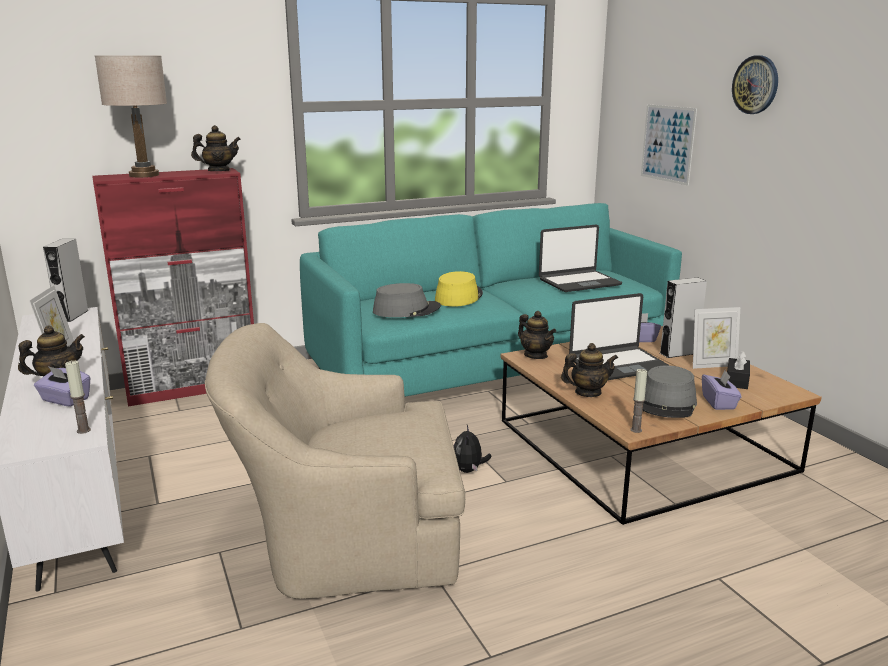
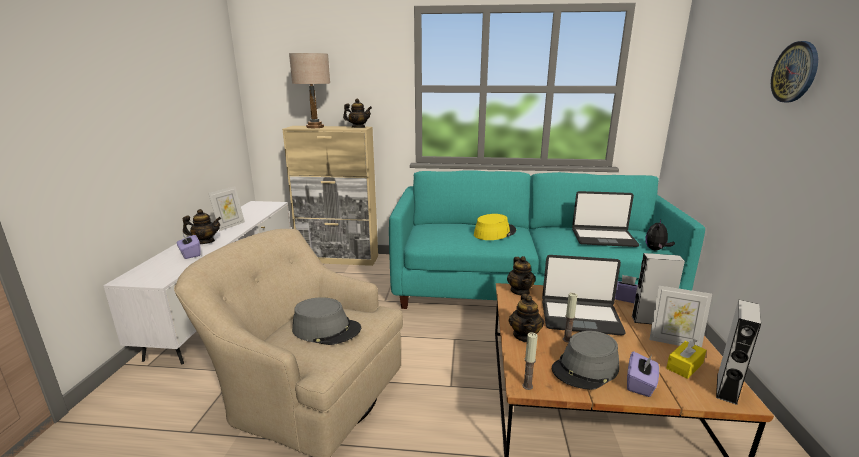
camera: 30 degrees right, 0 degrees up
(72, 316) = (269, 205): grey speaker -> grey speaker (726, 388)
(83, 430) = (167, 275): candle -> candle (567, 339)
(194, 387) = (339, 259): red cabinet -> beige cabinet
(406, 310) = (446, 236): grey hat -> grey hat (326, 329)
(469, 470) = (434, 367): plush toy -> plush toy (656, 250)
(587, 392) = (525, 336): teapot -> teapot turned 75 degrees clockwise
(667, 143) = (714, 129): picture -> none
(737, 380) = (684, 366): black tissue box -> yellow tissue box

